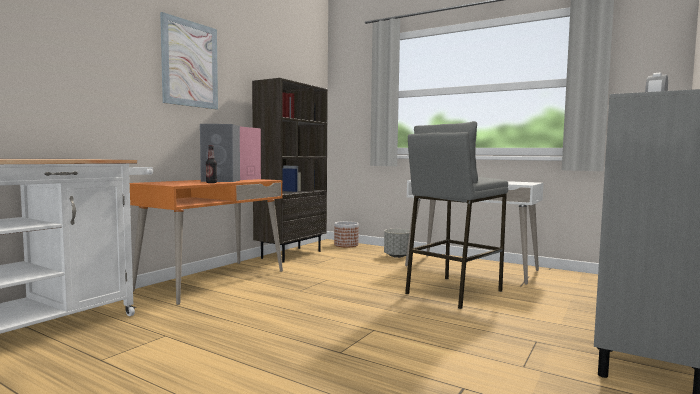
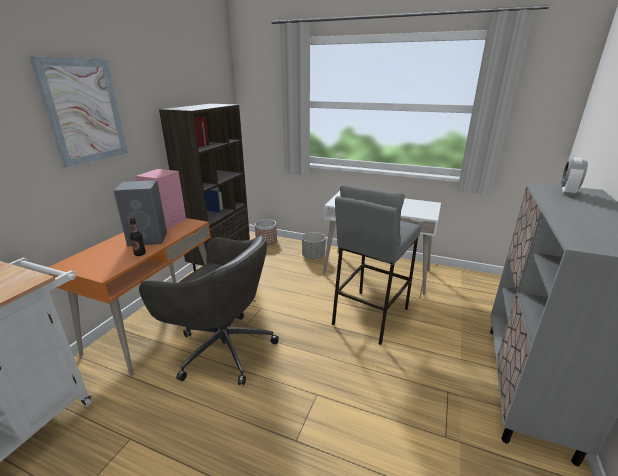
camera: 10 degrees left, 20 degrees up
(277, 298) = (222, 348): none -> grey office chair

